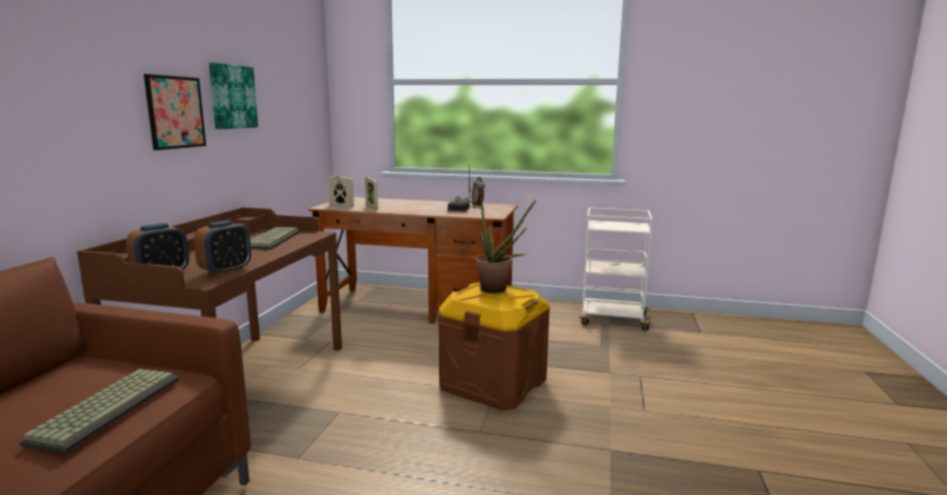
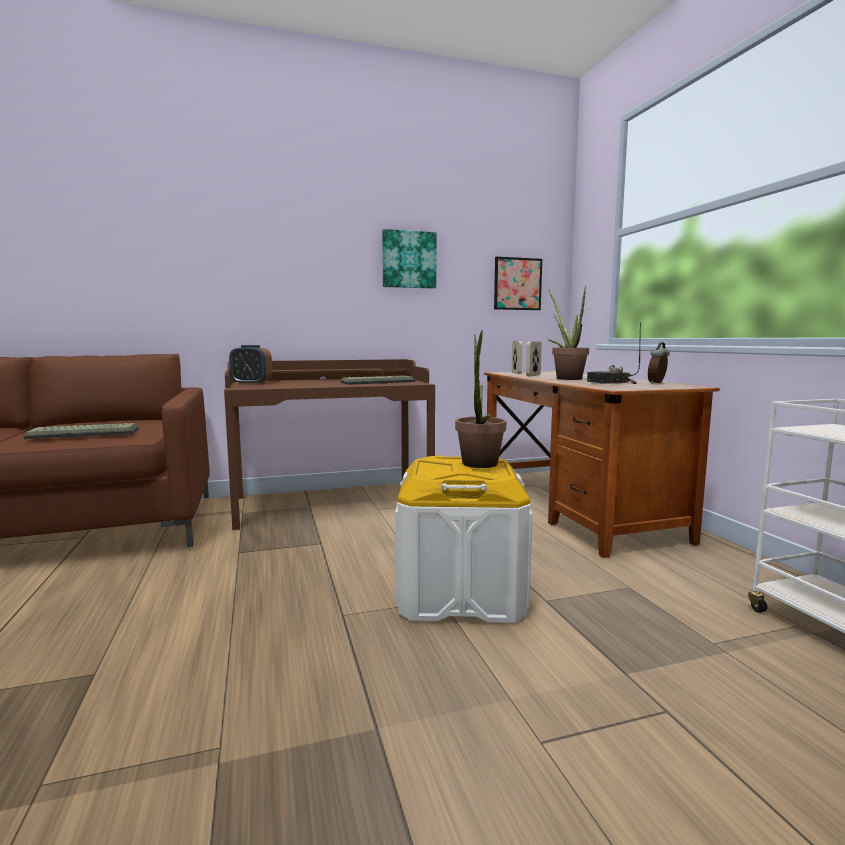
camera: 60 degrees right, 5 degrees down
(175, 112) = (338, 271): picture -> picture (517, 284)
(226, 270) = (275, 386): alarm clock -> none
(412, 208) = (565, 378): none -> potted plant
(493, 383) = (460, 593): brown storage box -> white storage box

